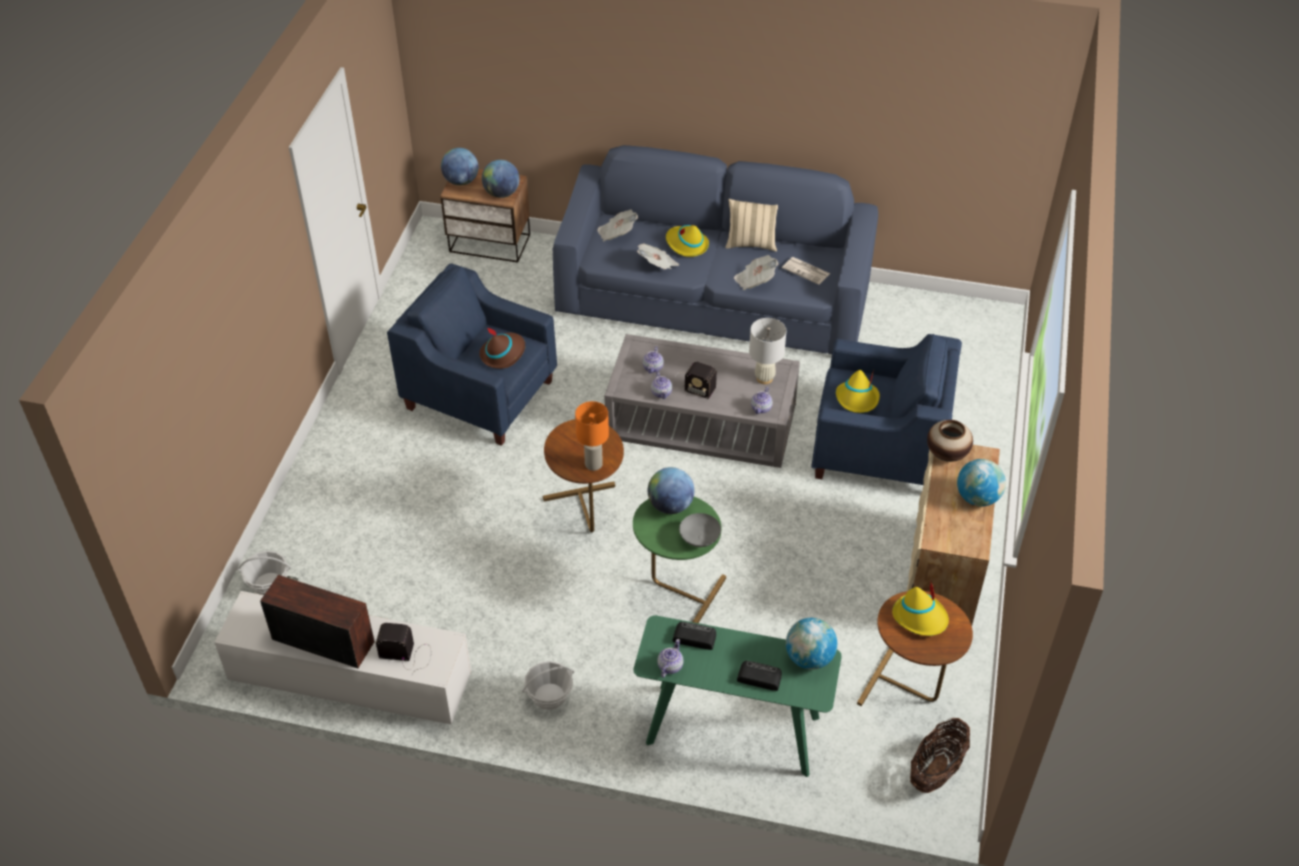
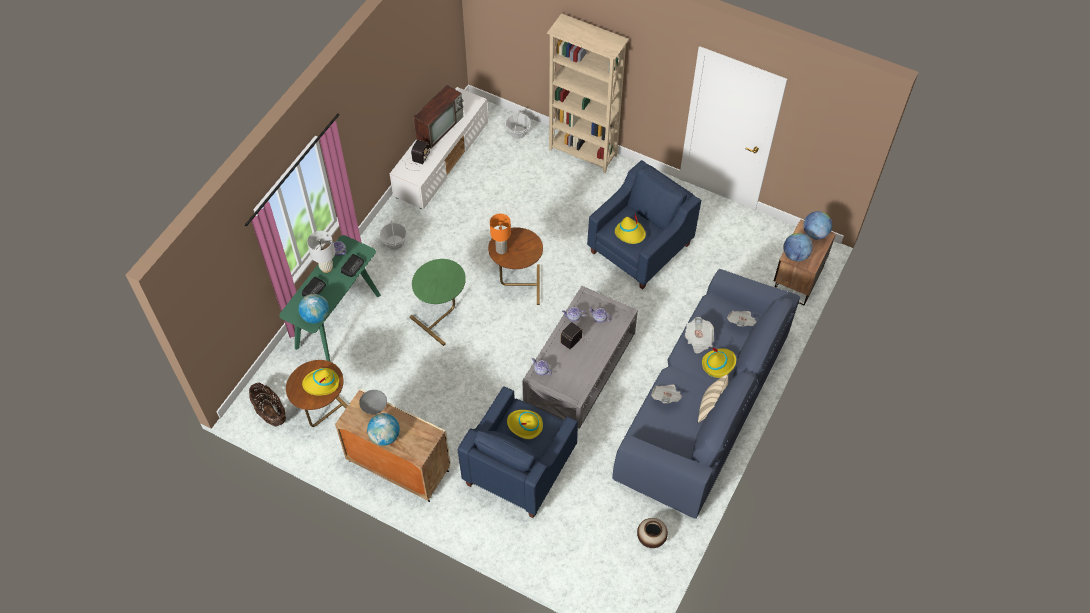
camera: 105 degrees right, 10 degrees up
(304, 491) = (583, 153): none -> beige bookcase
(503, 353) = (630, 233): brown hat -> yellow hat
(670, 505) = (454, 280): globe -> none
(699, 539) = (423, 288): grey bowl -> grey bowl (374, 406)
(764, 378) = (570, 381): white table lamp -> white table lamp (326, 268)
(806, 271) = (668, 435): newspaper -> none
(947, 454) = (427, 432): vase -> vase (651, 538)

